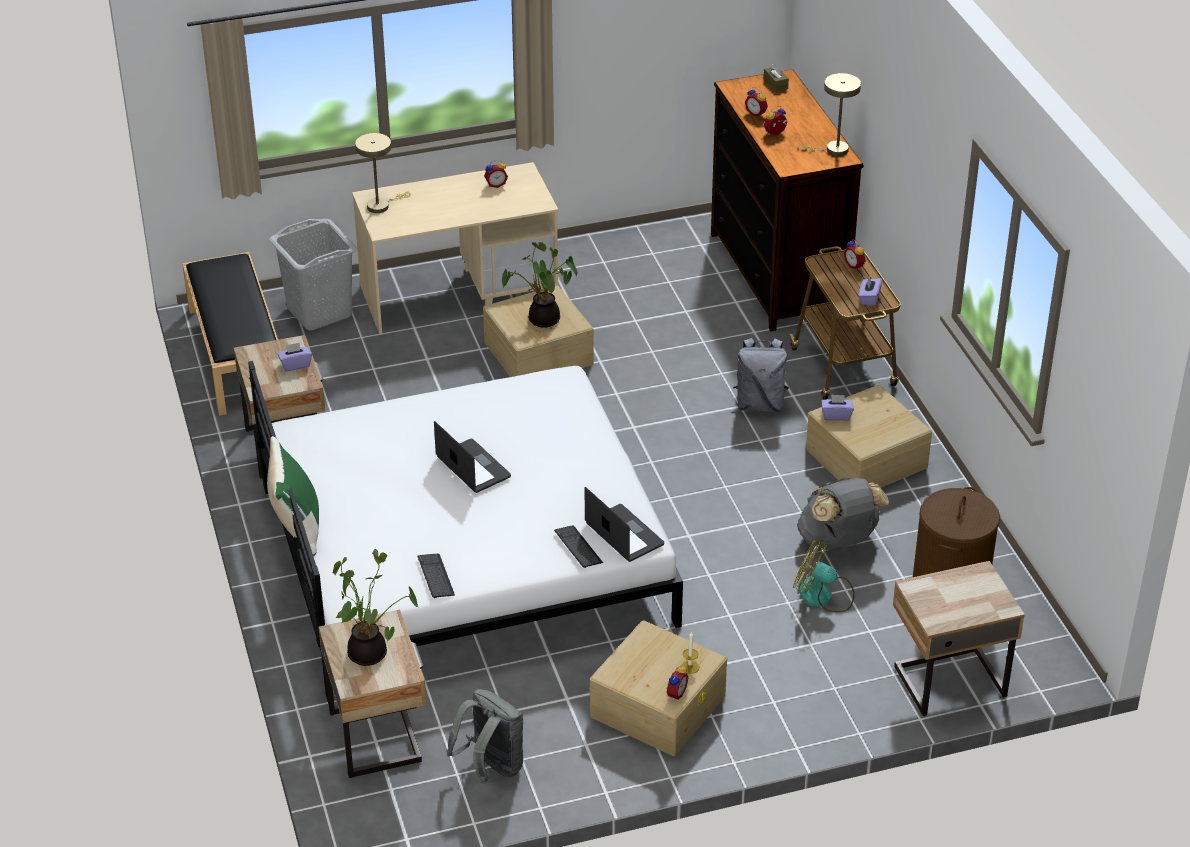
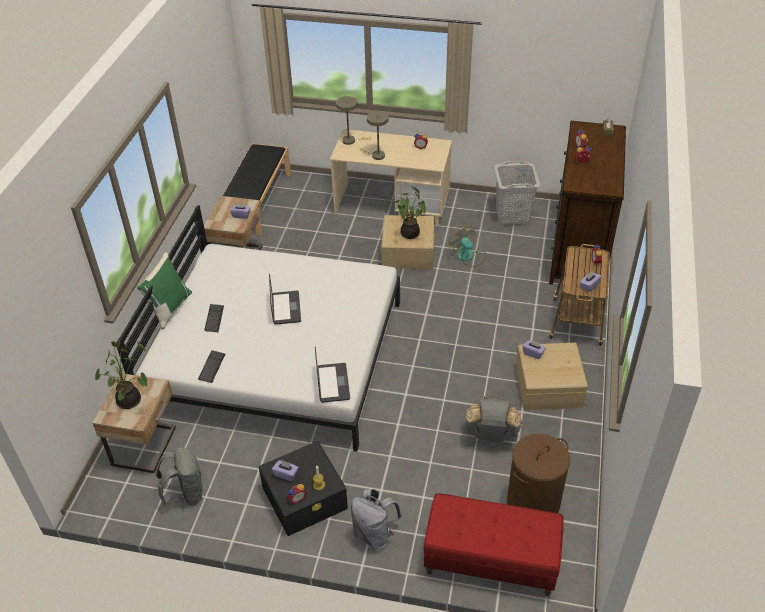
camera: 30 degrees right, 5 degrees up
(320, 311) = (315, 191): grey laundry basket -> grey laundry basket (512, 215)
(578, 547) = (301, 381): keyboard -> keyboard (214, 319)
(636, 672) = (286, 474): none -> purple tissue box
(658, 705) = (305, 497): beige storage box -> black storage box
(760, 404) = (509, 327): grey backpack -> grey backpack (374, 534)
(823, 596) = (455, 467): fan -> fan (468, 257)
(833, 150) = (610, 182): beige table lamp -> beige table lamp (376, 155)
(947, 680) = (490, 562): beige nightstand -> red bench

